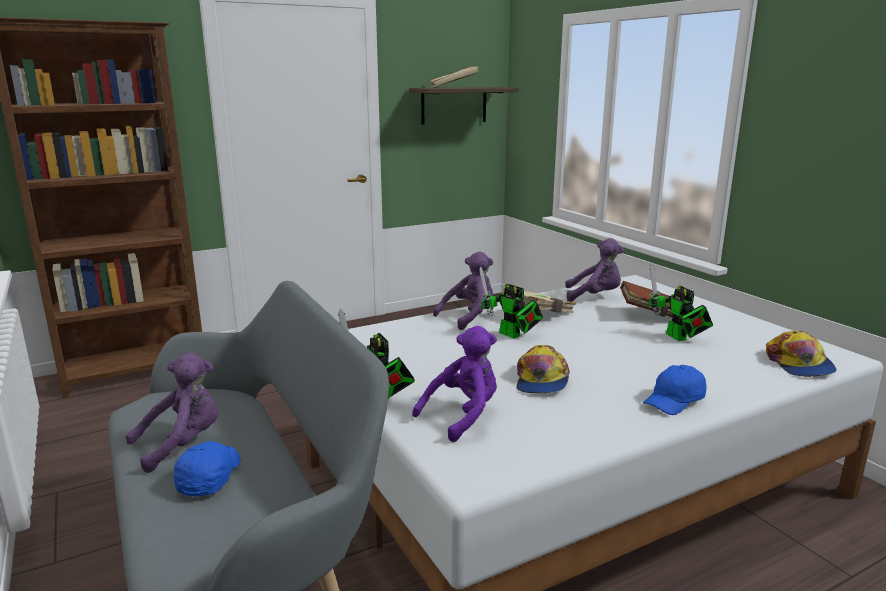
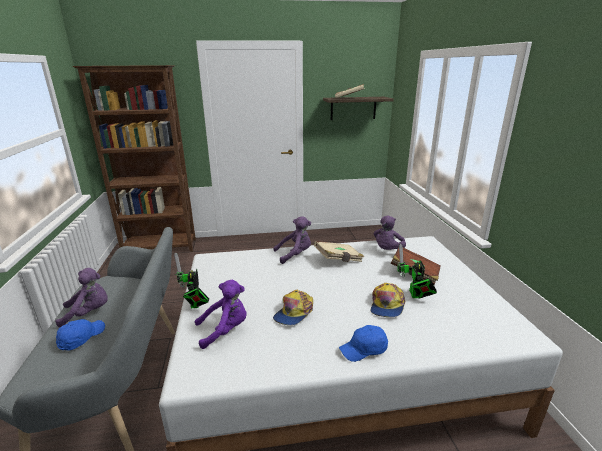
camera: 20 degrees right, 5 degrees up
(512, 335) = (308, 273): toy robot -> none
(594, 296) = (387, 250): purple plush toy -> purple plush toy turned 90 degrees clockwise
(799, 364) = (487, 337): cap -> cap (387, 305)

